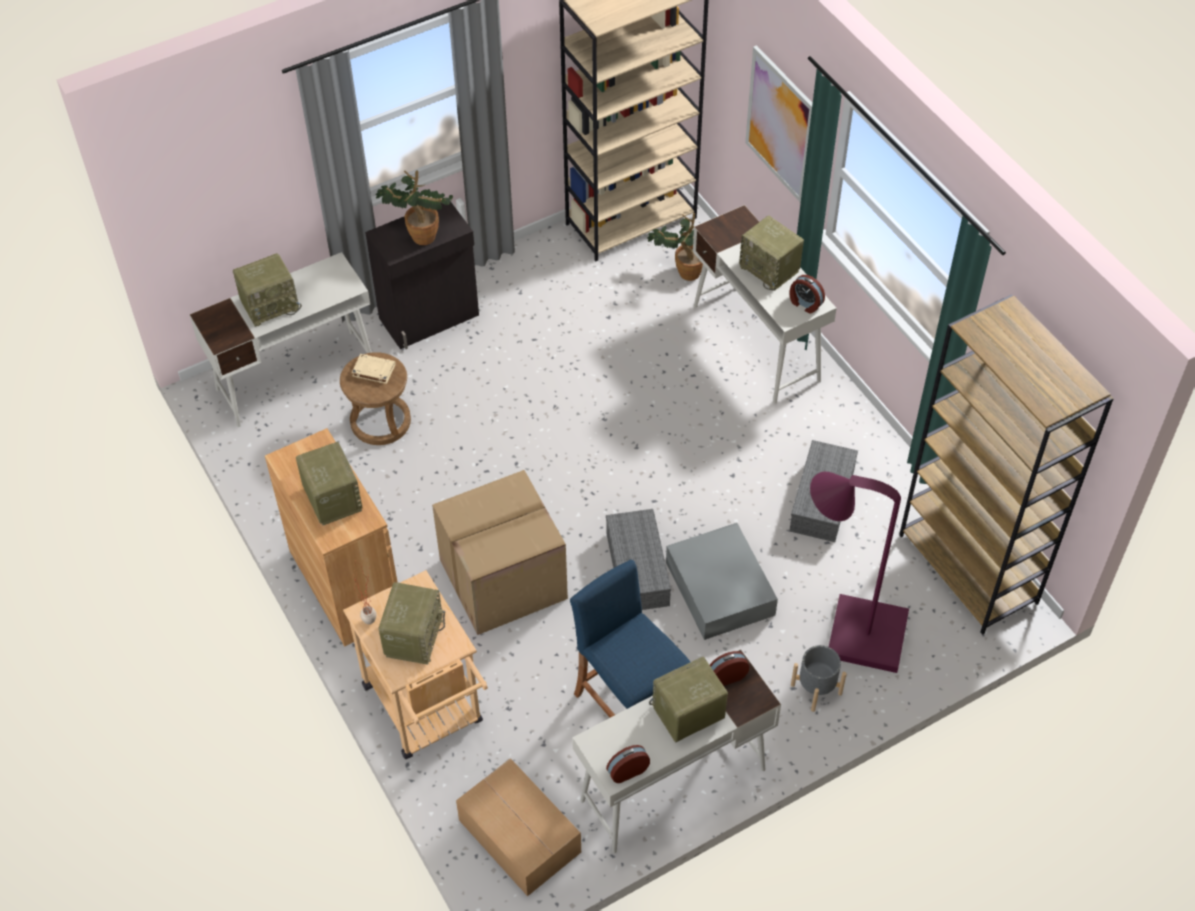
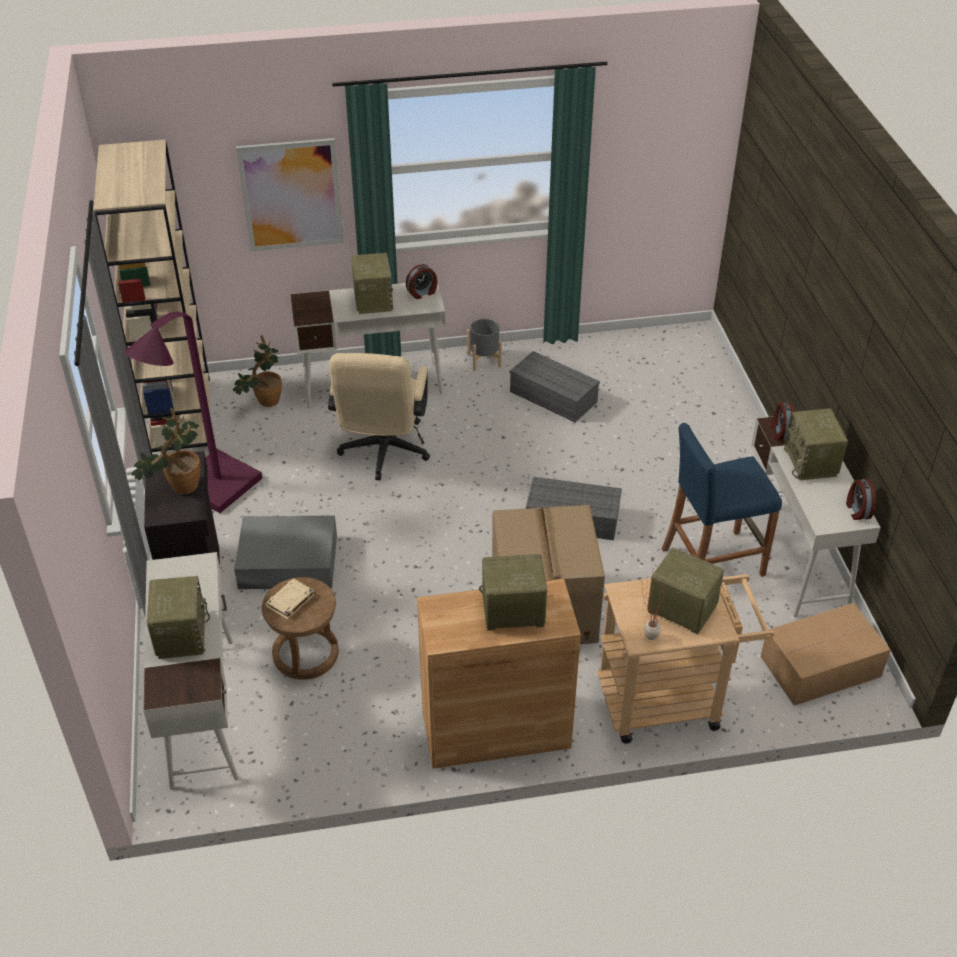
camera: 70 degrees left, 10 degrees down
(657, 387) = (383, 454): none -> beige office chair
(720, 590) = (615, 476): grey storage box -> grey storage box (290, 562)
(770, 269) = (372, 299): radio -> radio turned 75 degrees counterclockwise
(816, 689) = (730, 451): grey planter -> grey planter (484, 360)
(852, 632) = (685, 417): purple floor lamp -> purple floor lamp (209, 490)
(969, 569) = (652, 345): brown bookcase -> none

